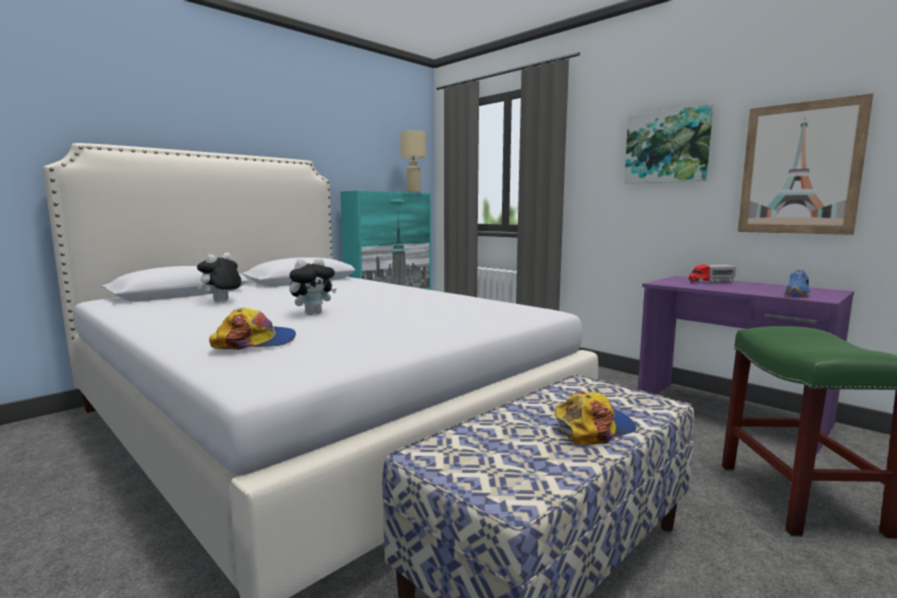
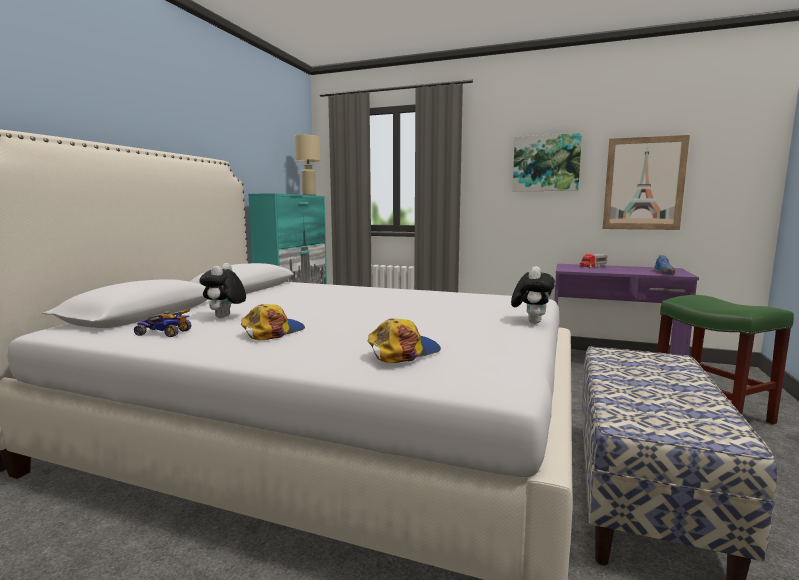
camera: 25 degrees left, 0 degrees up
(153, 308) = (165, 333): none -> toy car
(313, 313) = (362, 319): plush toy -> plush toy (531, 322)
(593, 428) = (675, 382): cap -> cap (273, 331)

